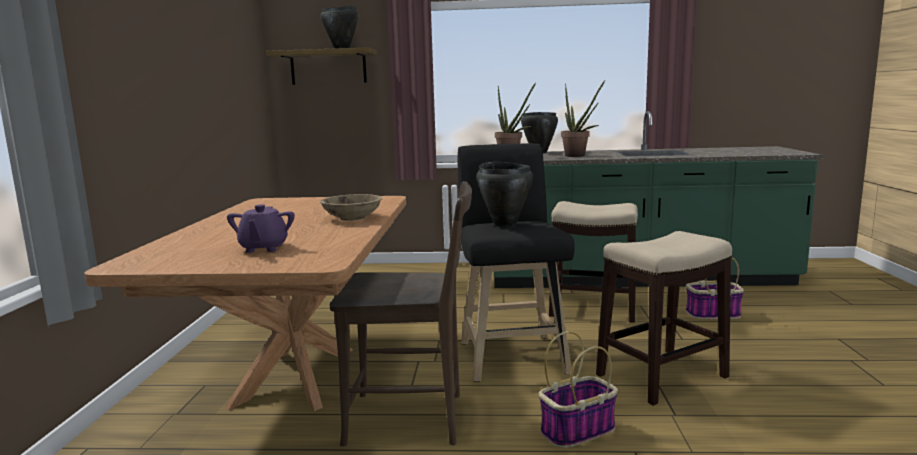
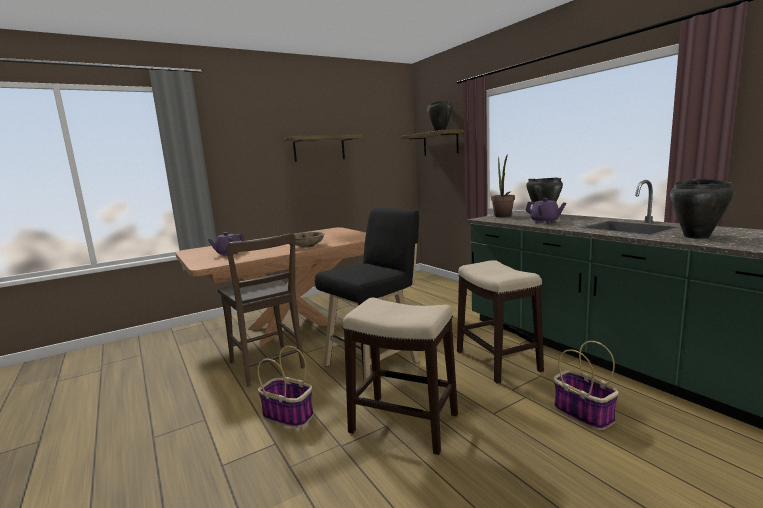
camera: 55 degrees right, 0 degrees up
(187, 58) = (319, 149): none -> shelf
(505, 224) = (357, 267): black cooking pot -> black cooking pot (696, 236)
(578, 156) = (545, 222): potted plant -> purple teapot

